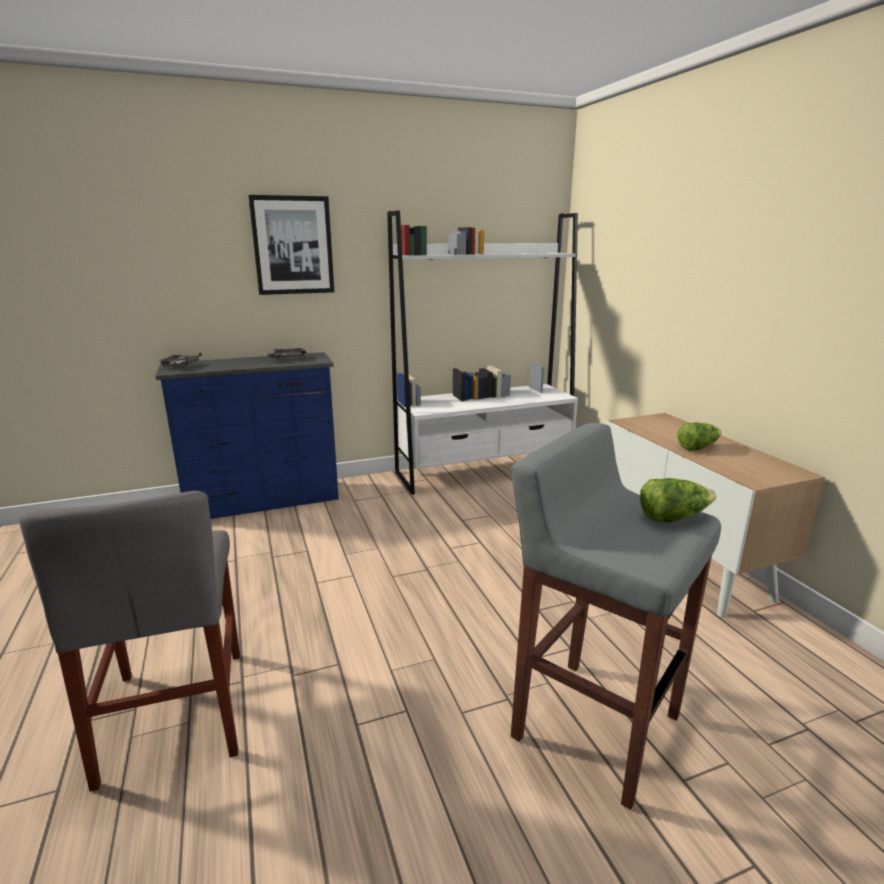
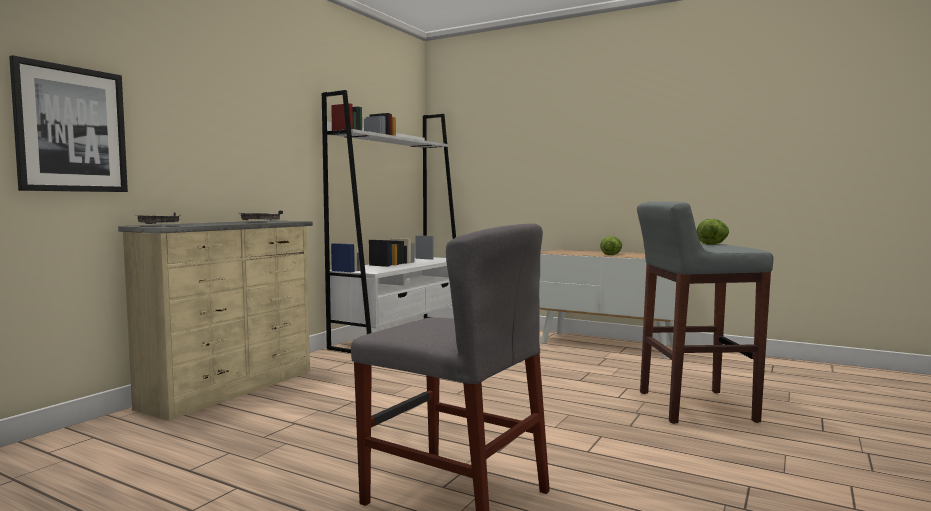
camera: 40 degrees left, 15 degrees down
(264, 501) = (232, 389): blue dresser -> beige dresser
(293, 245) = (248, 111): picture -> picture (71, 129)

